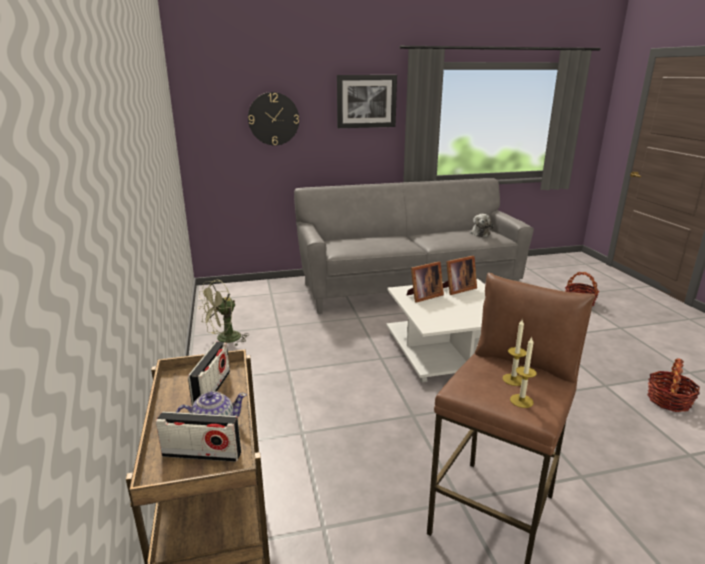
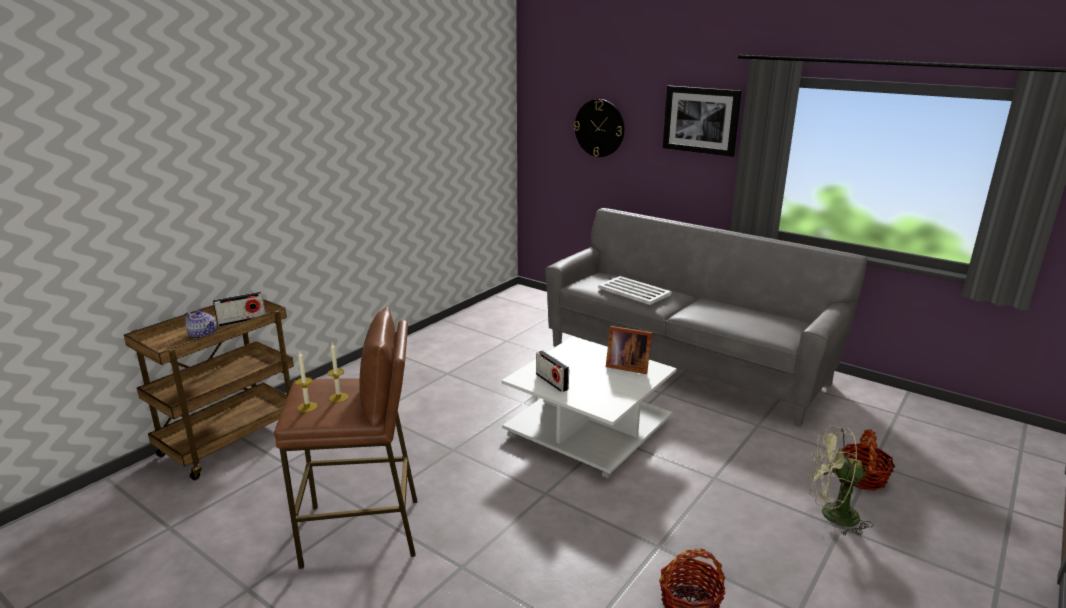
camera: 50 degrees right, 0 degrees up
(202, 454) = (175, 342): radio -> radio (551, 382)
(224, 340) = (454, 332): green fan -> green fan (831, 515)
(382, 242) = (634, 291): none -> white tray
(423, 296) = (580, 356): picture frame -> none
(480, 233) = (770, 322): plush toy -> none

